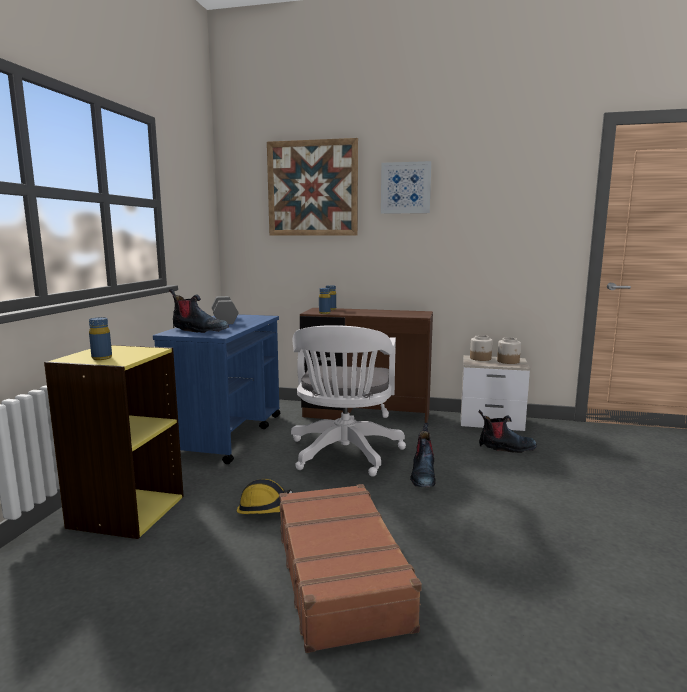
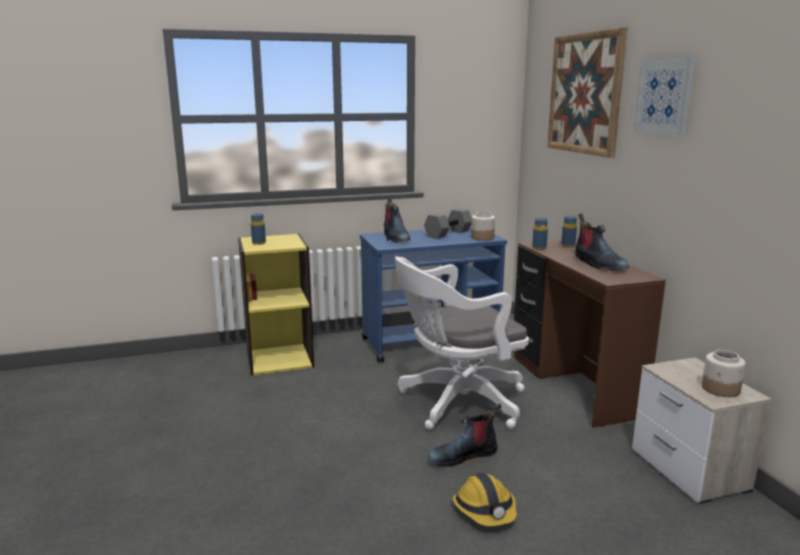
camera: 60 degrees right, 5 degrees up
(266, 508) = (325, 401): hard hat -> hard hat (485, 510)
(341, 575) = (257, 460): brown suitcase -> none
(480, 358) = (697, 370): jar -> jar (482, 238)
(506, 448) = (614, 497): boot -> boot (598, 264)

